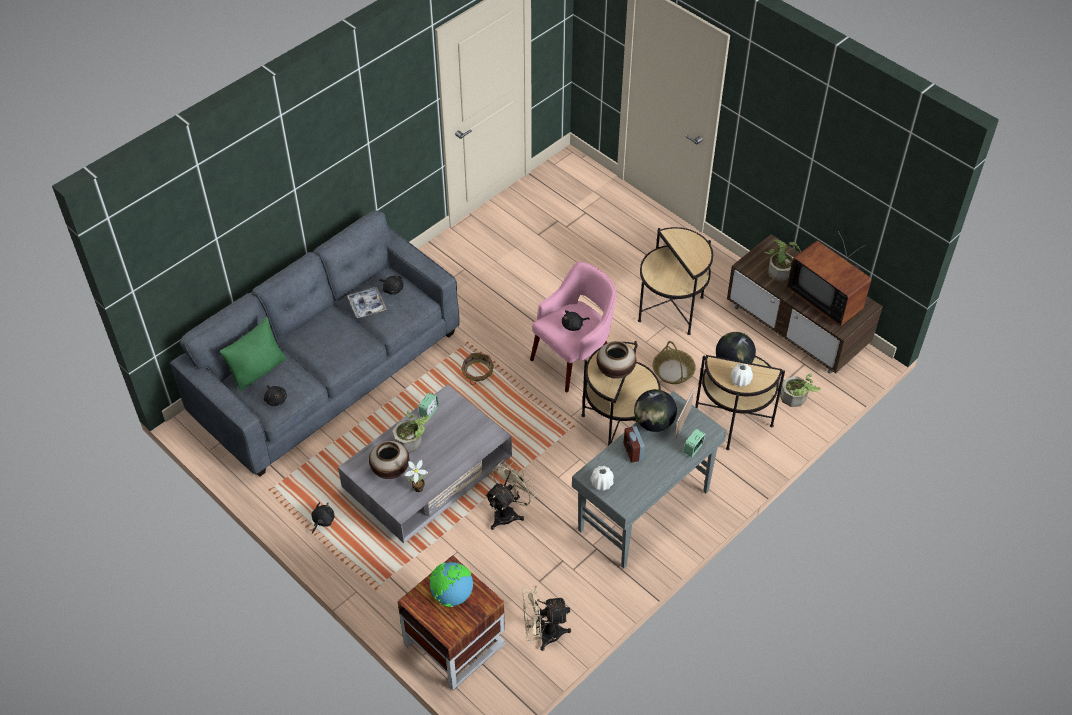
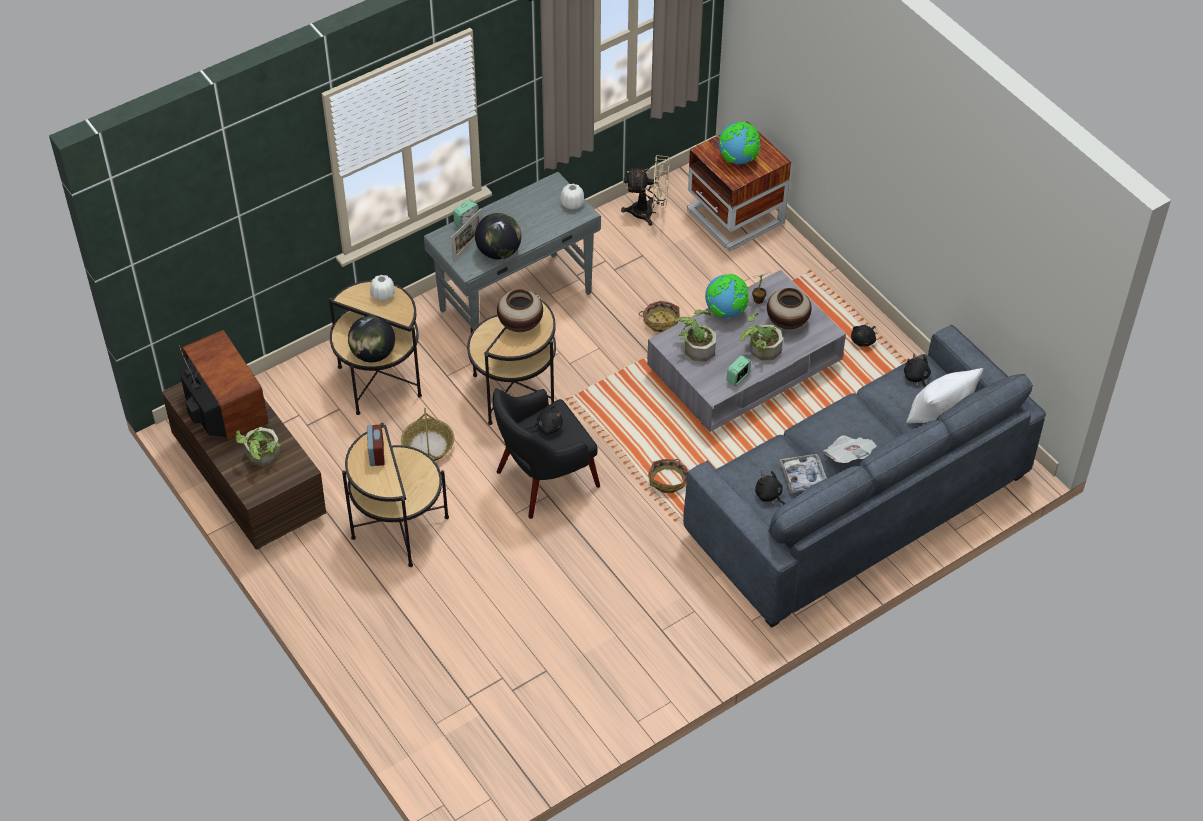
camera: 170 degrees left, 0 degrees up
(258, 370) = (939, 414): green pillow -> white pillow
(333, 325) = (848, 456): none -> newspaper
(446, 473) = (726, 311): none -> globe
(508, 512) = (661, 321): beige fan -> basket
(573, 358) = (545, 480): pink armchair -> black armchair
(633, 451) = (530, 228): alarm clock -> alarm clock (376, 454)
(796, 398) = (296, 393): potted plant -> potted plant (696, 347)

